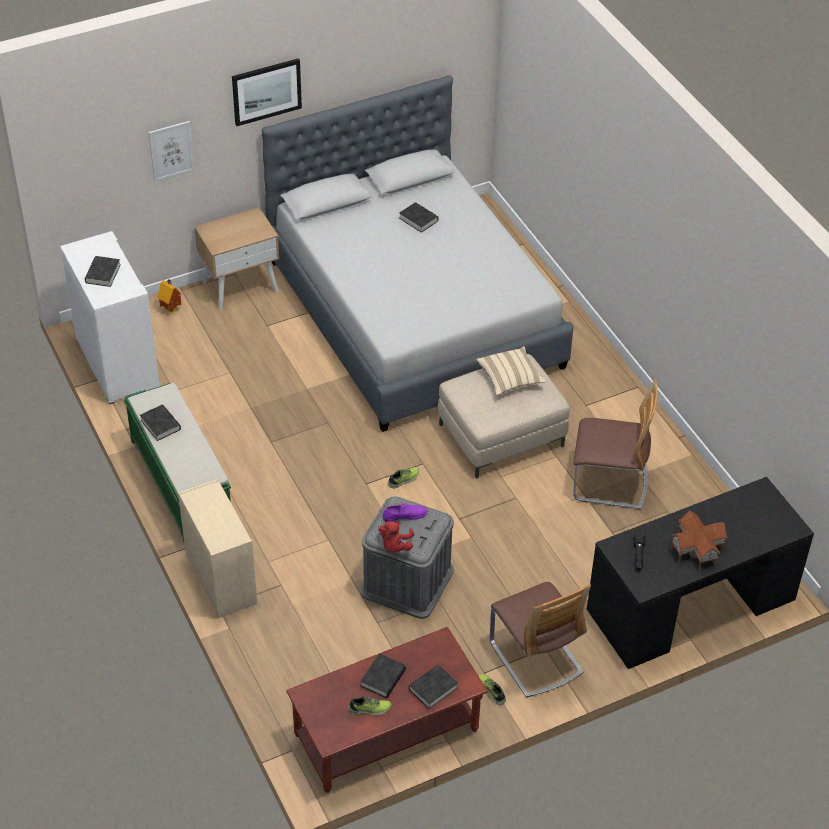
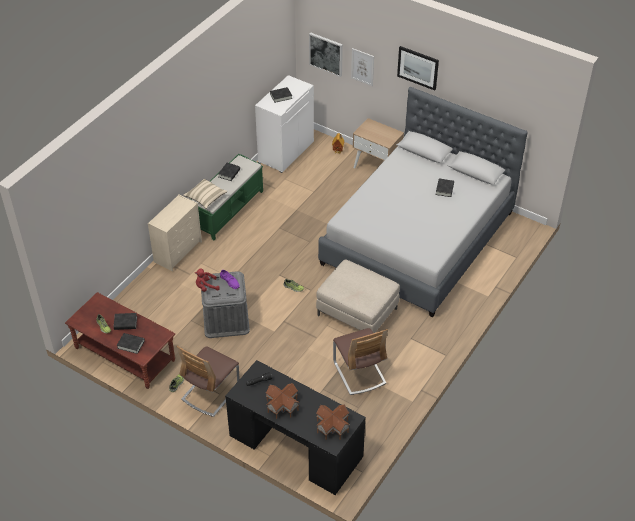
camera: 60 degrees right, 0 degrees up
(101, 172) = (326, 54): none -> picture
(510, 378) = (369, 283): beige pillow -> beige pillow (205, 198)
(764, 514) = (333, 426): none -> toy house

